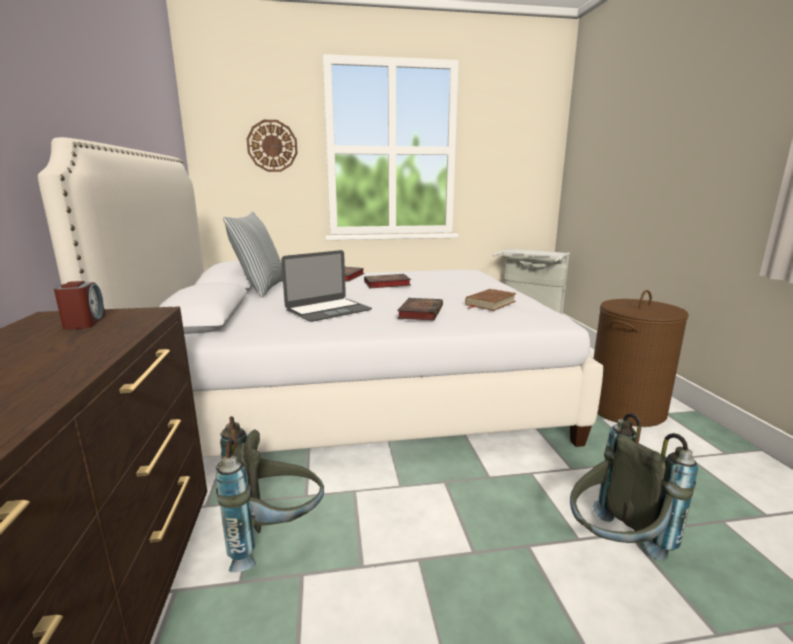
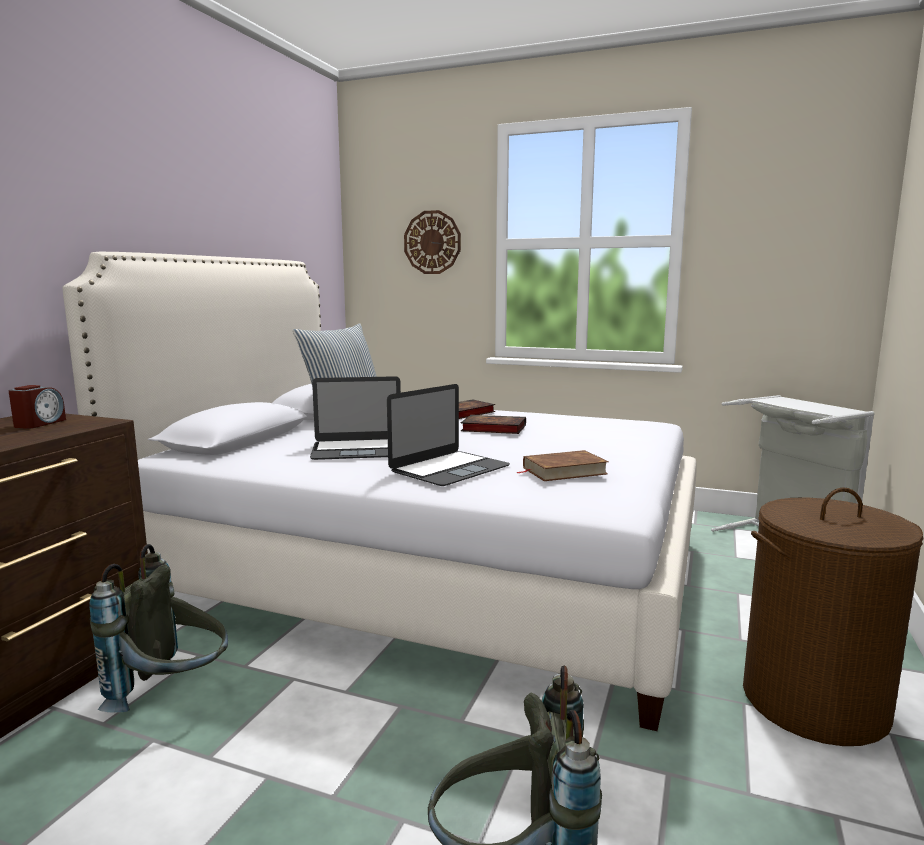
camera: 30 degrees right, 5 degrees down
(420, 312) = (449, 468): book -> laptop

